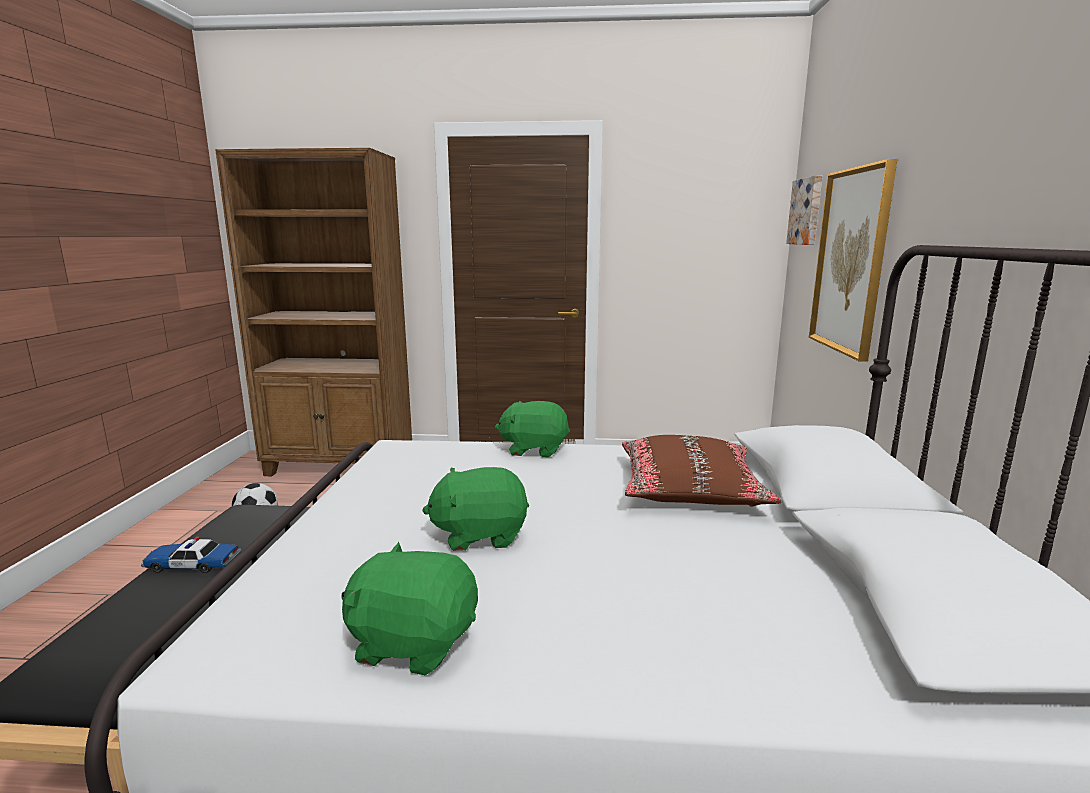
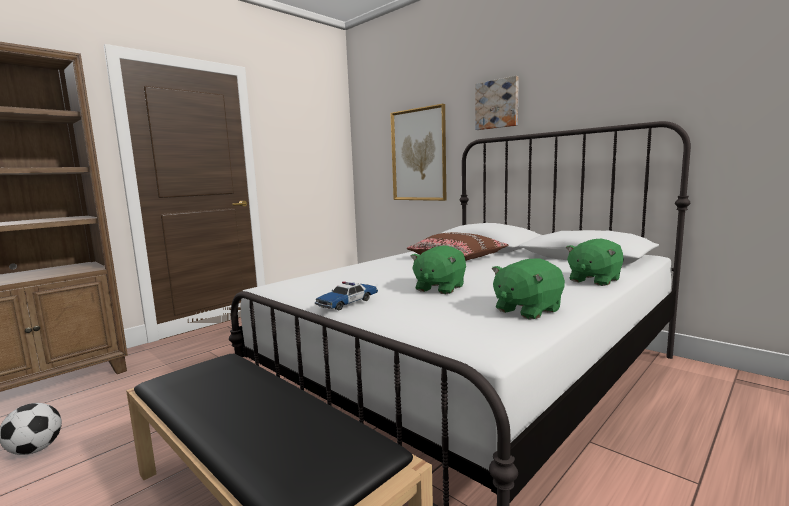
camera: 50 degrees left, 5 degrees down
(193, 565) = (229, 407): toy car -> toy car (347, 302)
(534, 449) = (355, 267): green plush toy -> green plush toy (593, 280)
(807, 211) = (369, 134): picture -> picture (497, 104)

